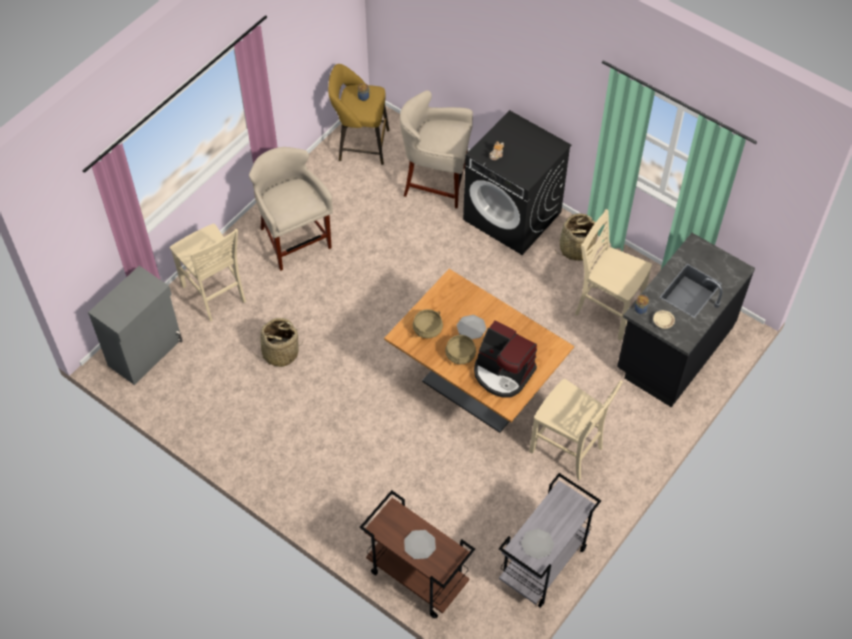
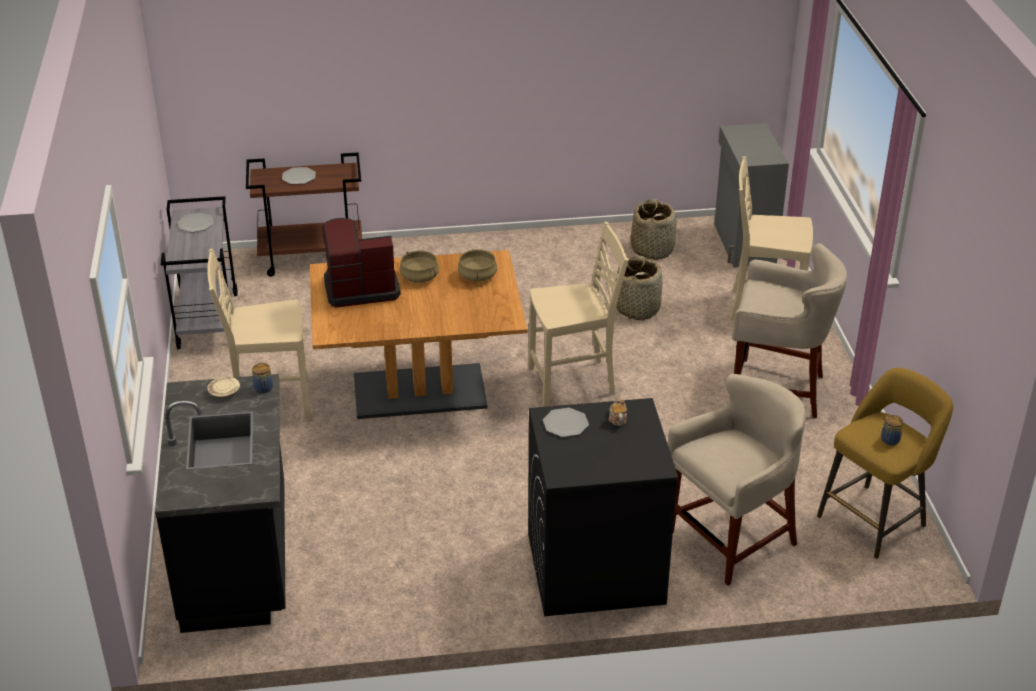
camera: 135 degrees right, 20 degrees down
(471, 327) = (437, 300): plate -> plate (565, 424)
(576, 248) = (474, 586): basket -> basket (652, 249)
(606, 310) = (360, 545): beige chair -> beige chair (574, 382)

